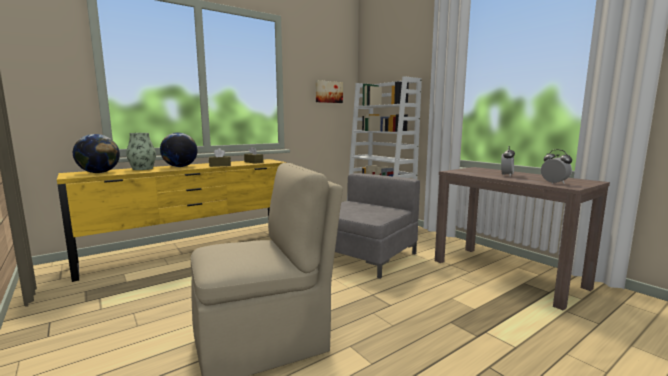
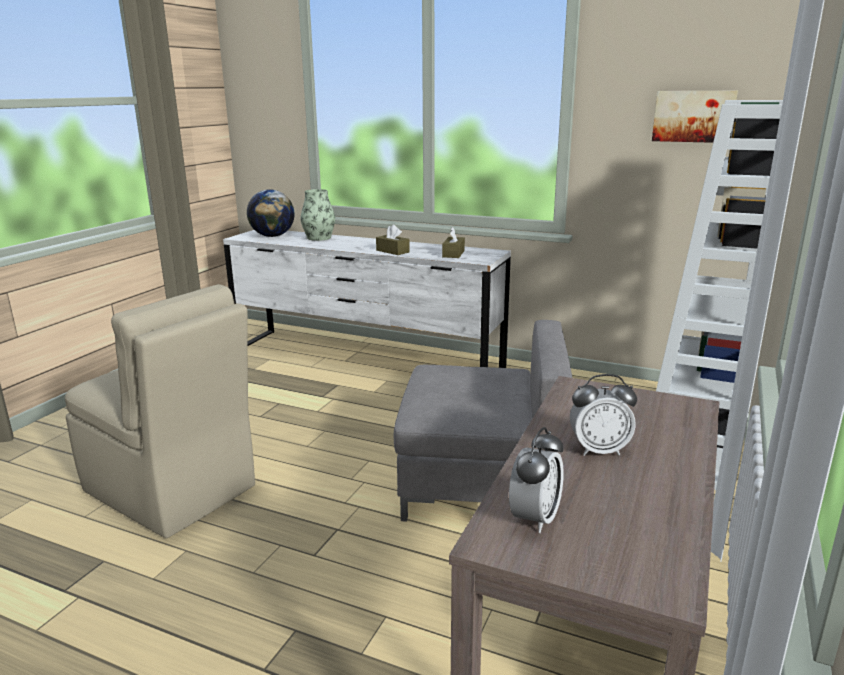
camera: 60 degrees right, 10 degrees up
(180, 167) = (355, 243): globe -> none
(192, 249) = (365, 359): yellow dresser -> white dresser

